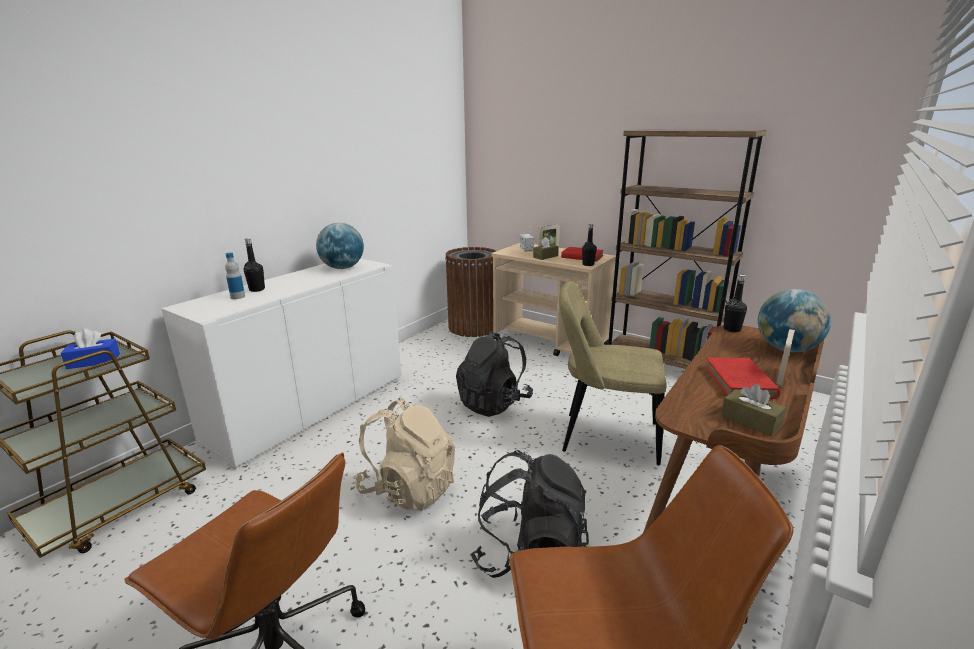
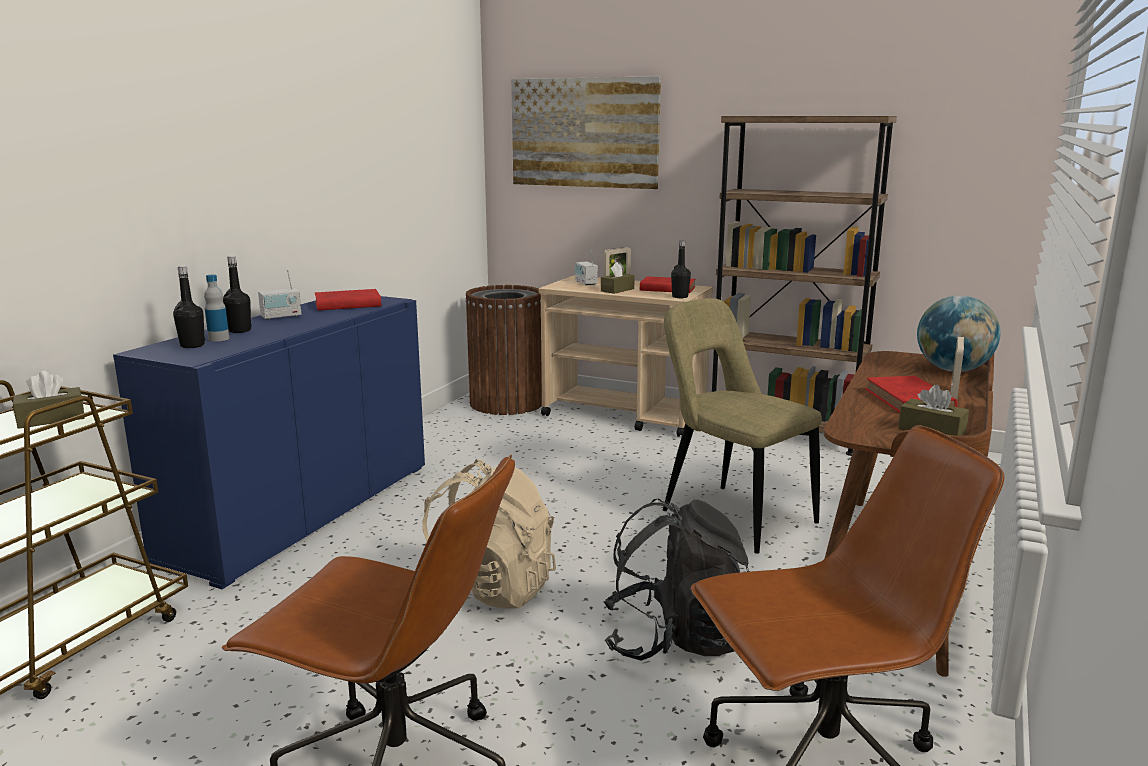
camera: 10 degrees left, 5 degrees down
(94, 361) = (51, 419): blue tissue box -> brown tissue box
(293, 277) = (281, 317): none -> radio
(310, 408) = (303, 512): white cabinet -> blue cabinet
(342, 268) = (346, 305): globe -> red book
(494, 403) = (571, 489): black backpack -> none
(530, 141) = (584, 133): none -> picture
(604, 437) = (732, 515): beige chair -> beige chair turned 45 degrees clockwise
(732, 329) = (885, 355): black bottle -> black bottle (192, 345)

